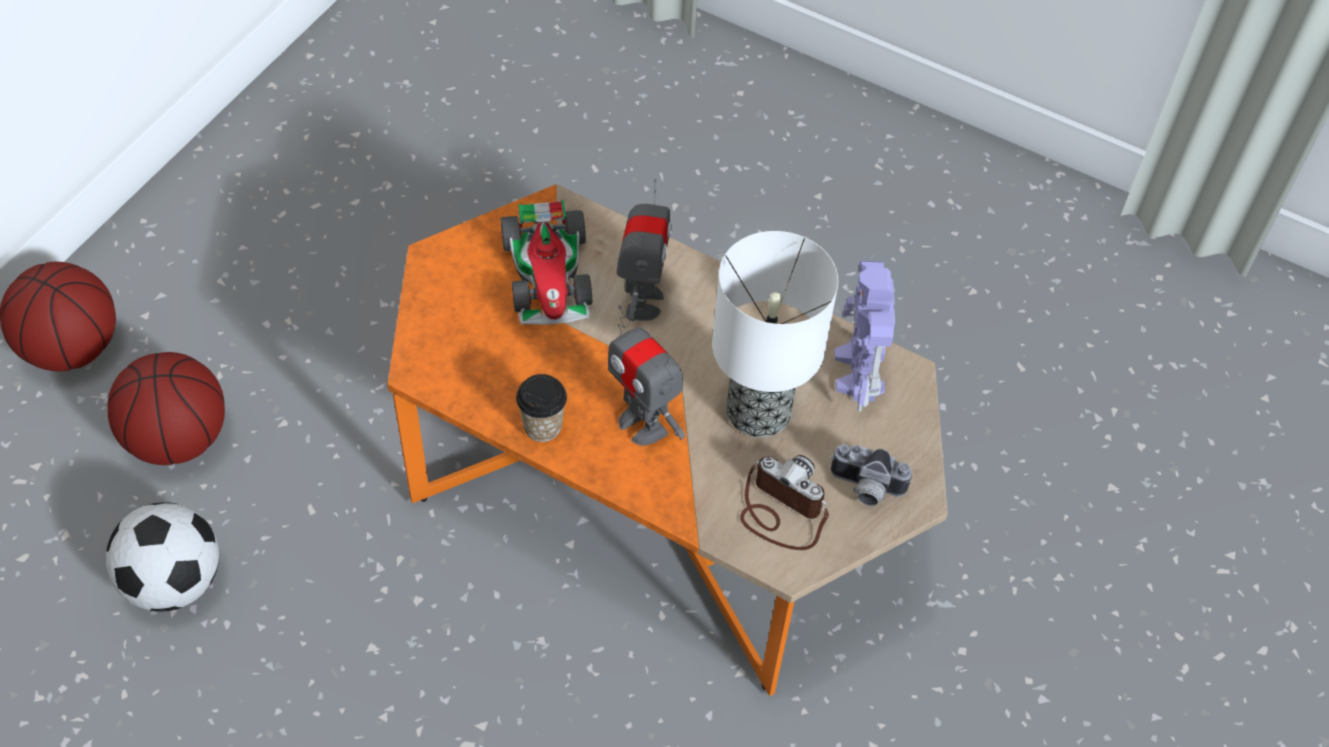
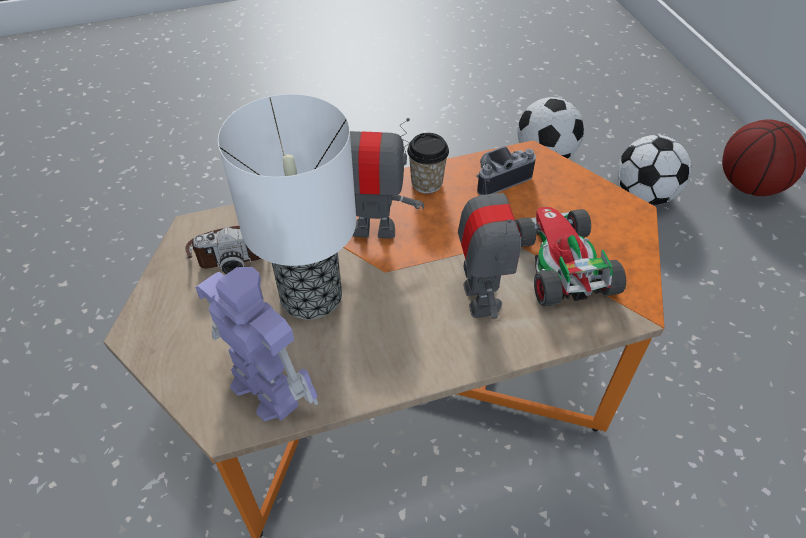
camera: 135 degrees right, 5 degrees down
(177, 438) = (644, 195): basketball -> football
(549, 274) = (559, 262): toy car -> toy car turned 45 degrees clockwise
(642, 302) = (480, 298): toy robot -> toy robot turned 150 degrees counterclockwise
(865, 489) = (182, 307): camera -> camera (499, 178)

